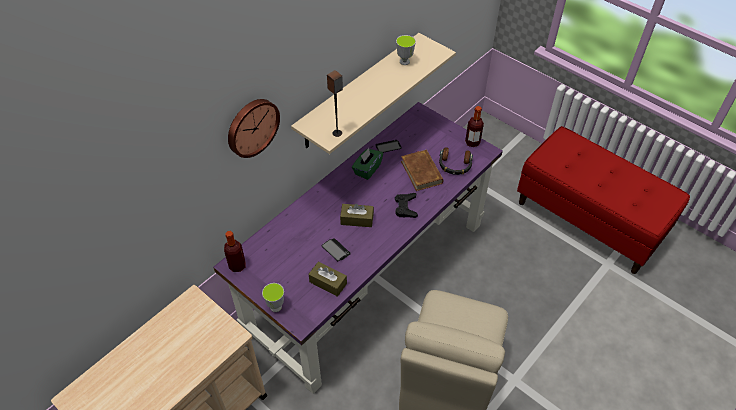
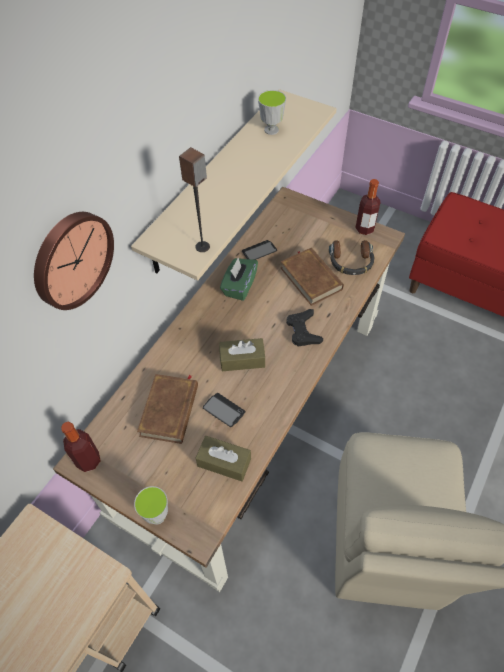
camera: 10 degrees left, 5 degrees up
(299, 244) = (170, 410): none -> brown book
(368, 274) = (253, 413): purple desk -> brown desk

